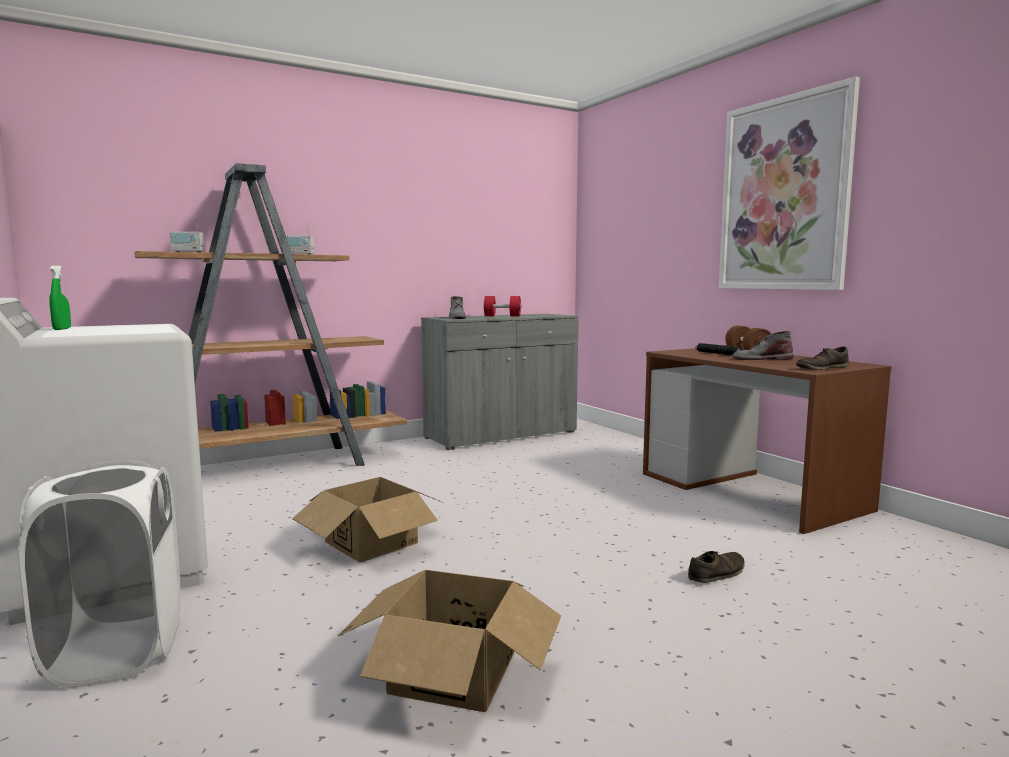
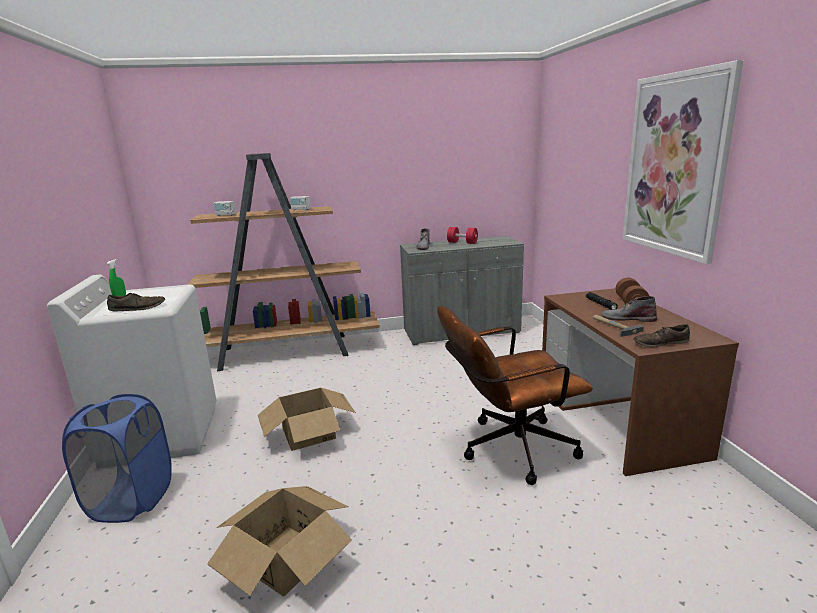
camera: 20 degrees right, 10 degrees up
(116, 651) = (132, 499): white laundry basket -> blue laundry basket
(656, 527) = (509, 449): none -> brown office chair
(716, 573) = (519, 506): brown shoe -> brown shoe (137, 308)
(756, 363) = (612, 326): none -> hammer

